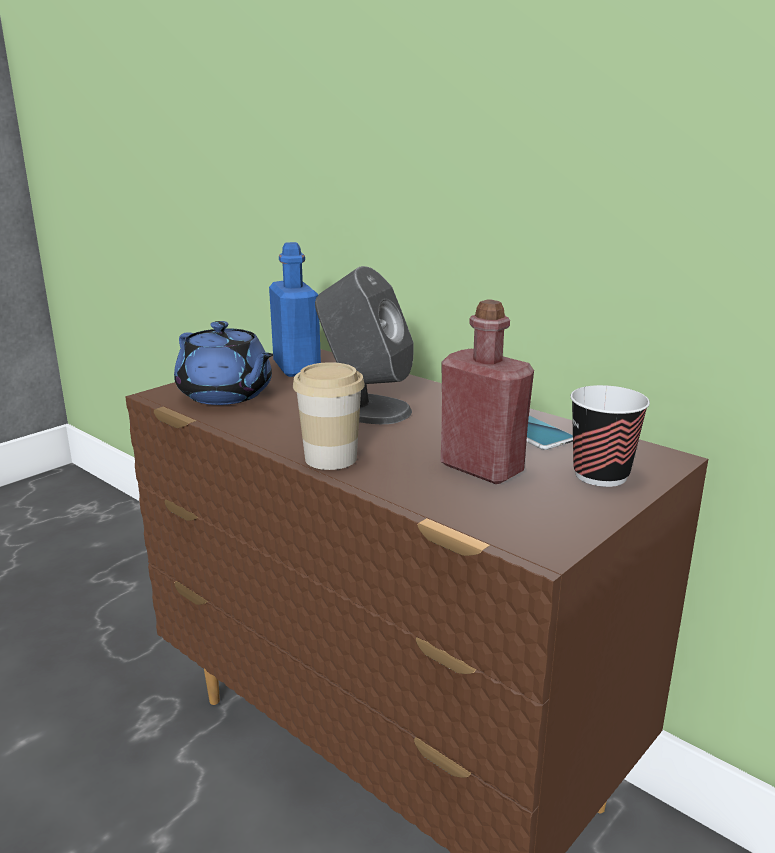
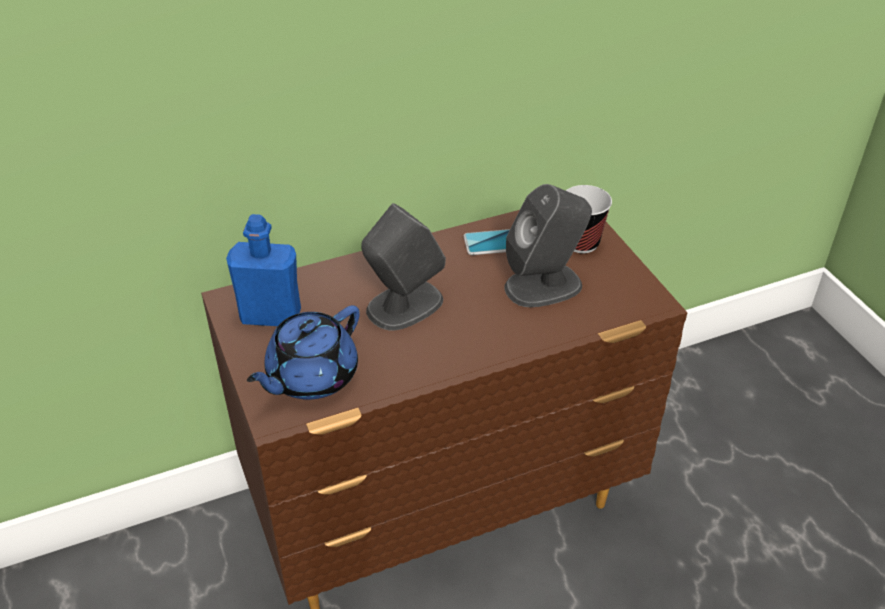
camera: 65 degrees left, 20 degrees up
(226, 395) = (311, 376): blue teapot -> blue teapot turned 150 degrees clockwise
(330, 458) = (487, 349): cup -> none
(481, 468) = (544, 285): red bottle -> grey speaker

